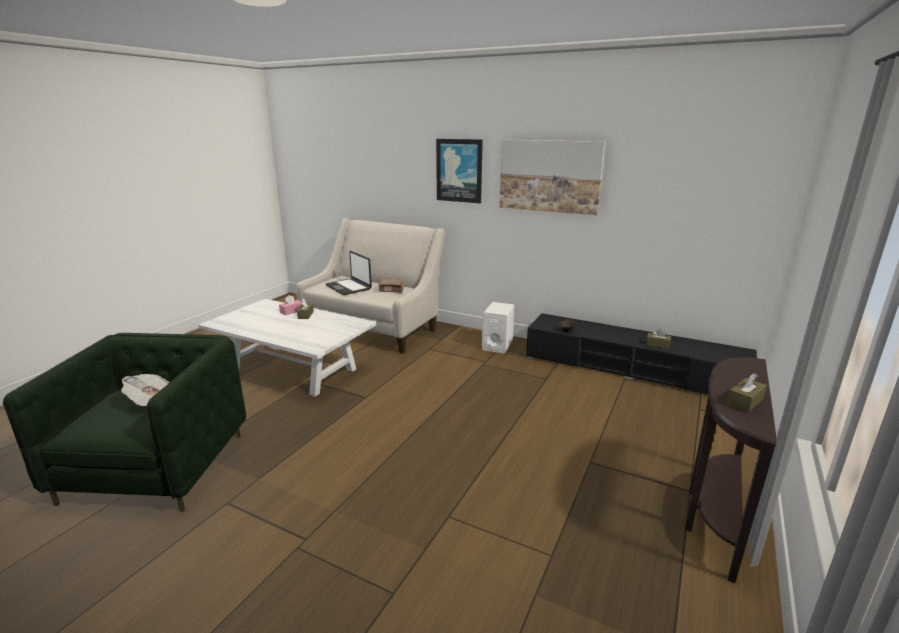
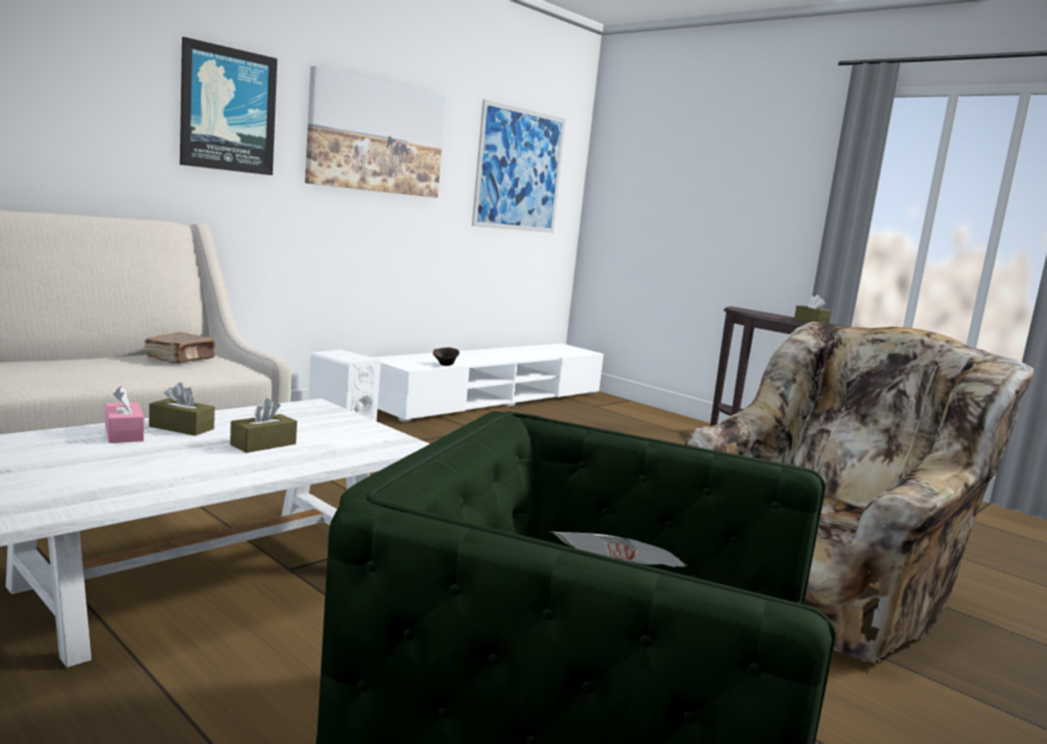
camera: 75 degrees left, 10 degrees down
(349, 287) = (81, 372): laptop -> none
(361, 542) = (818, 593): none -> beige armchair
(632, 369) = (492, 399): black tv stand -> white tv stand
(657, 345) = (522, 355): brown tissue box -> brown tissue box (263, 444)
(697, 191) = (519, 170): none -> picture

